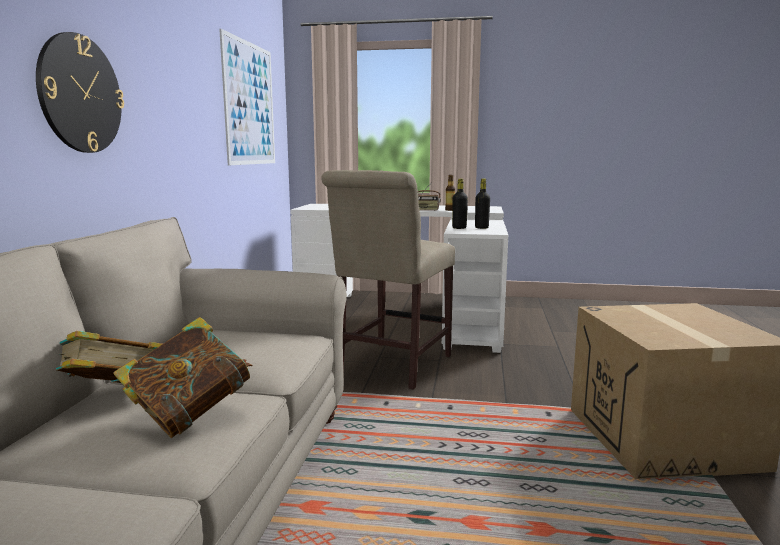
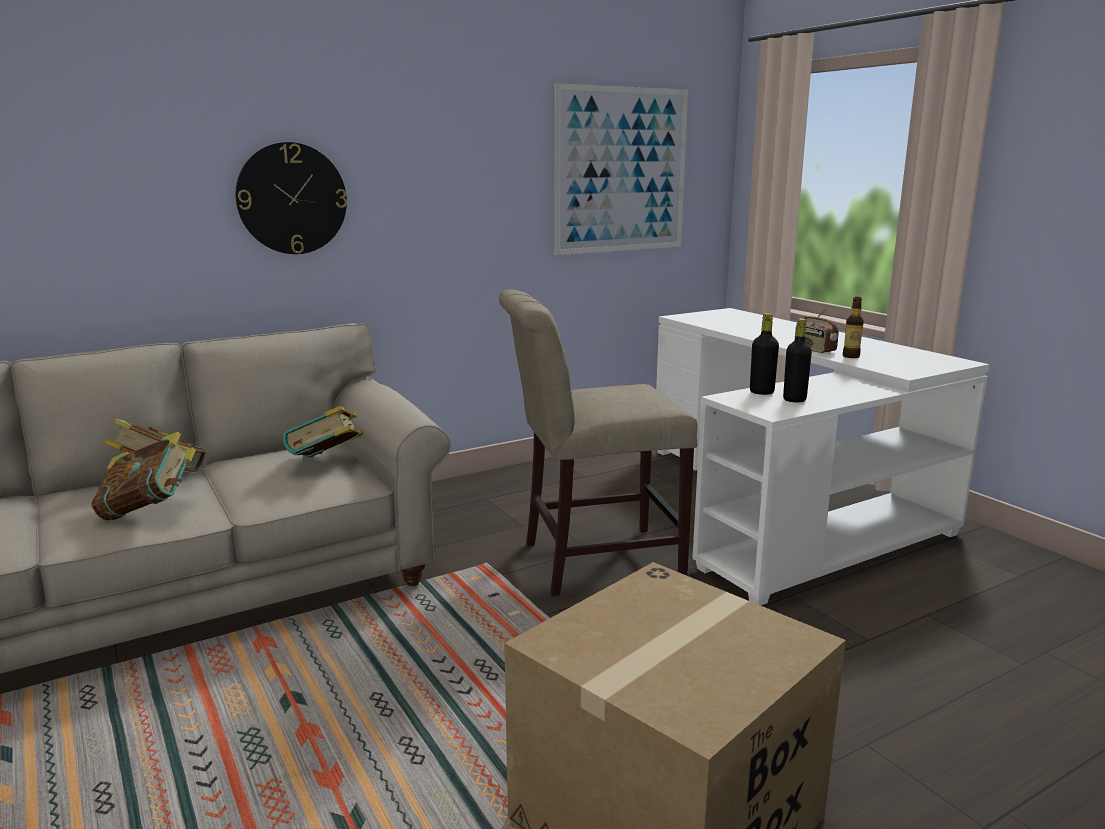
camera: 50 degrees right, 5 degrees up
(251, 336) = (327, 464): none -> book

